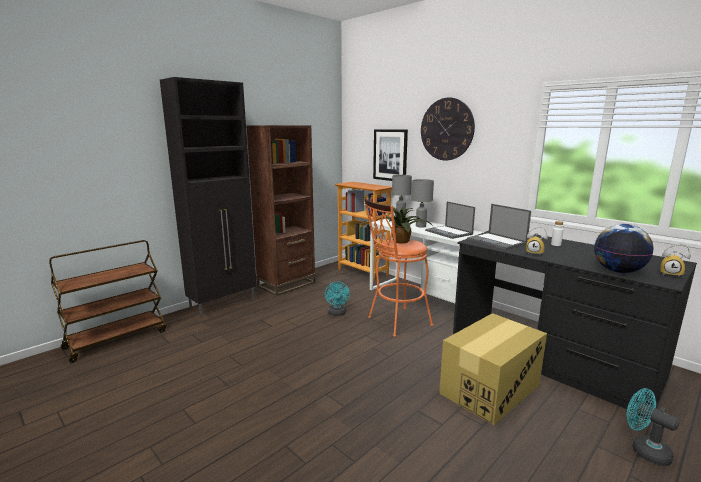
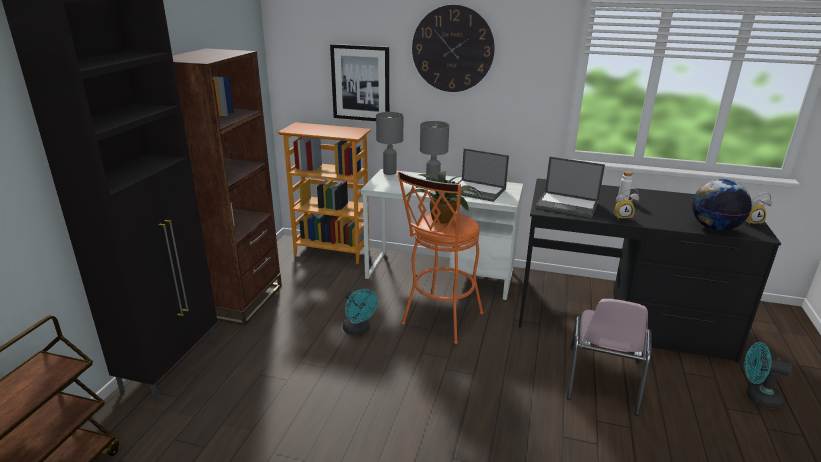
camera: 30 degrees left, 10 degrees up
(490, 389) = (602, 380): cardboard box -> pink chair

